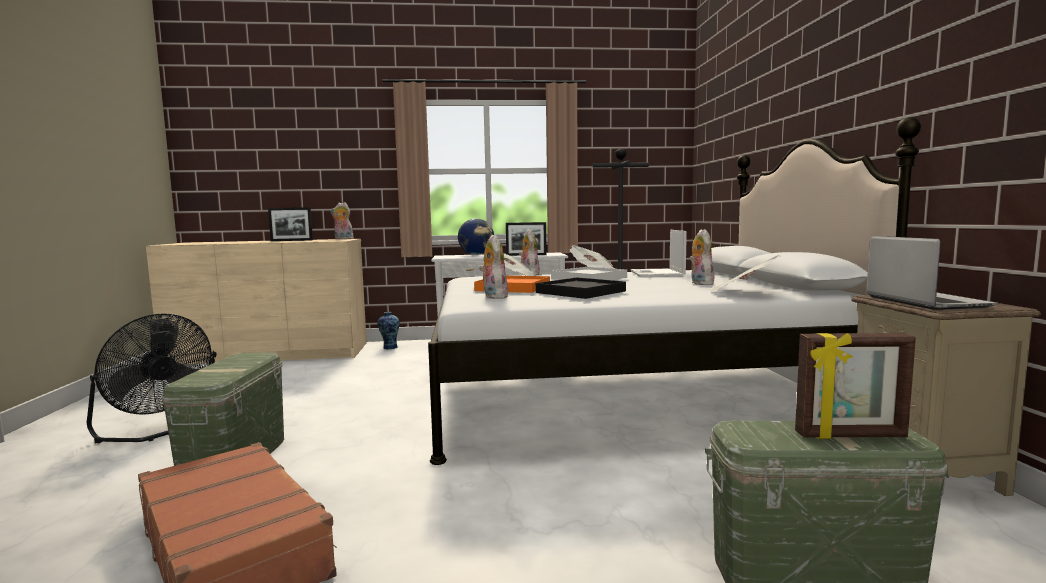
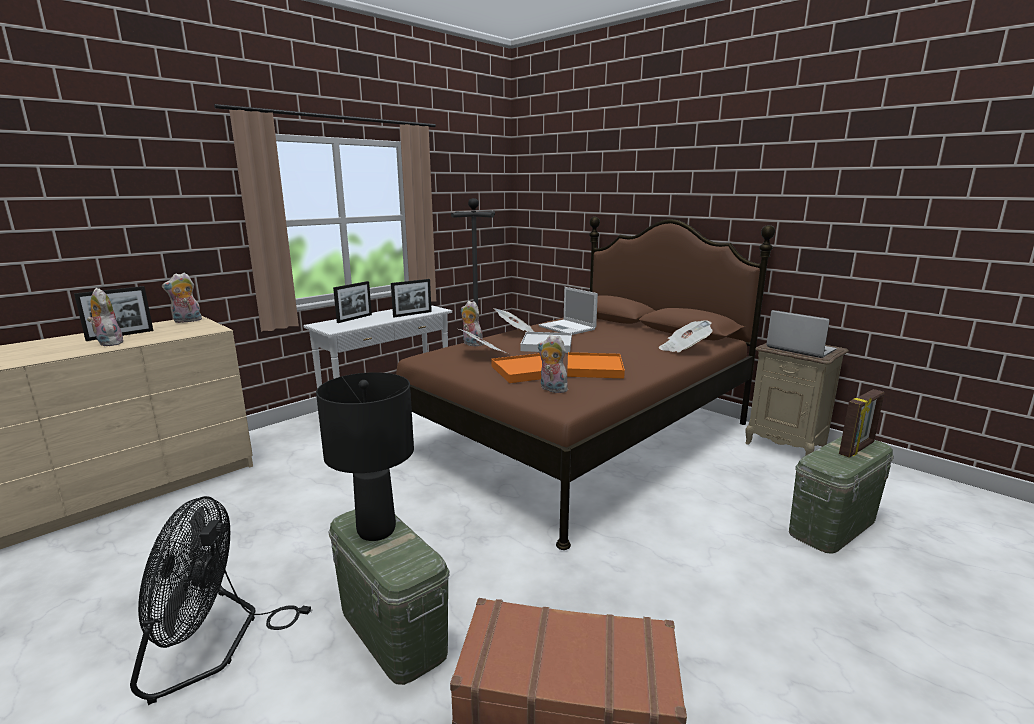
camera: 40 degrees left, 10 degrees up
(236, 362) = (376, 530): none -> black table lamp
(389, 347) = (269, 440): vase -> none
(476, 255) = (354, 318): globe -> picture frame
(581, 292) = (594, 368): black tray -> orange tray
(627, 397) = (580, 437): white bed -> brown bed
(700, 283) = (630, 339): plush toy -> plush toy (108, 343)

